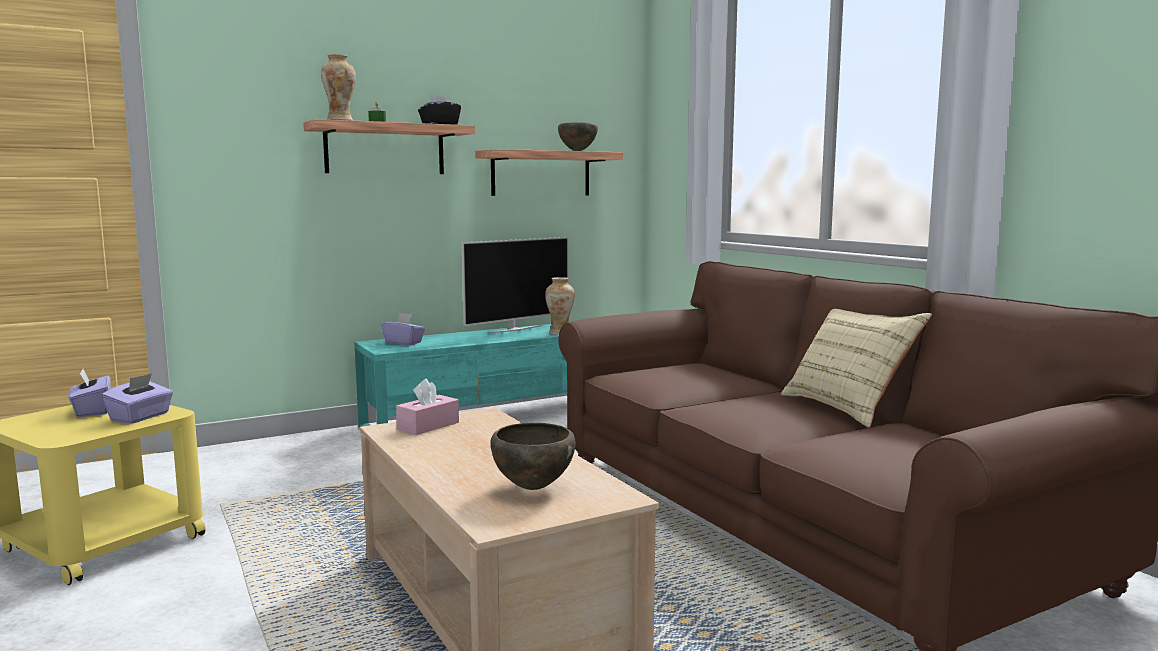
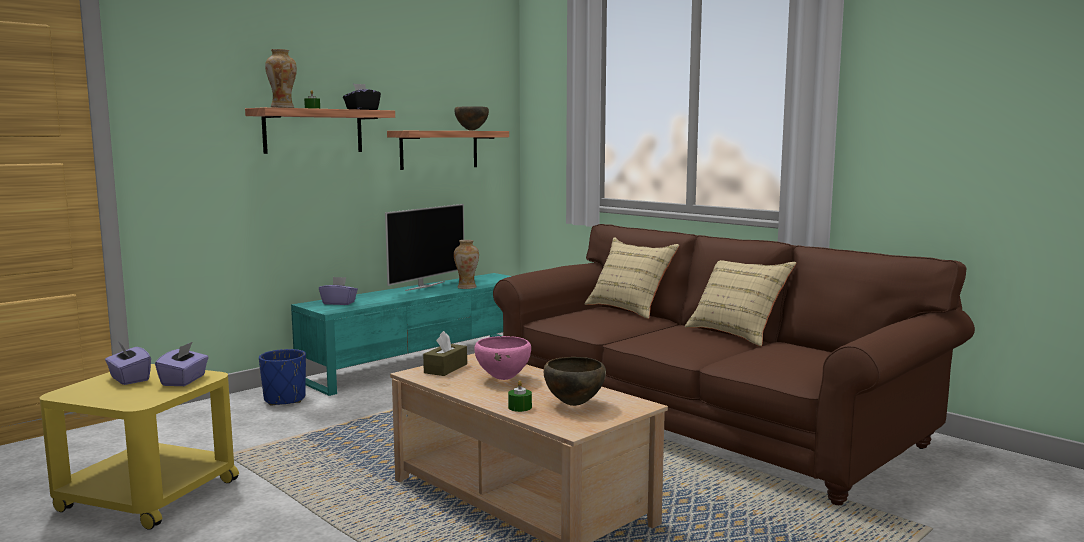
camera: 15 degrees left, 0 degrees up
(330, 446) = (284, 399): none -> blue planter
(428, 426) = (445, 368): pink tissue box -> brown tissue box
(460, 485) = (520, 407): none -> green candle
(481, 444) = (503, 379): none -> pink bowl
(727, 367) = (629, 309): none -> beige pillow

